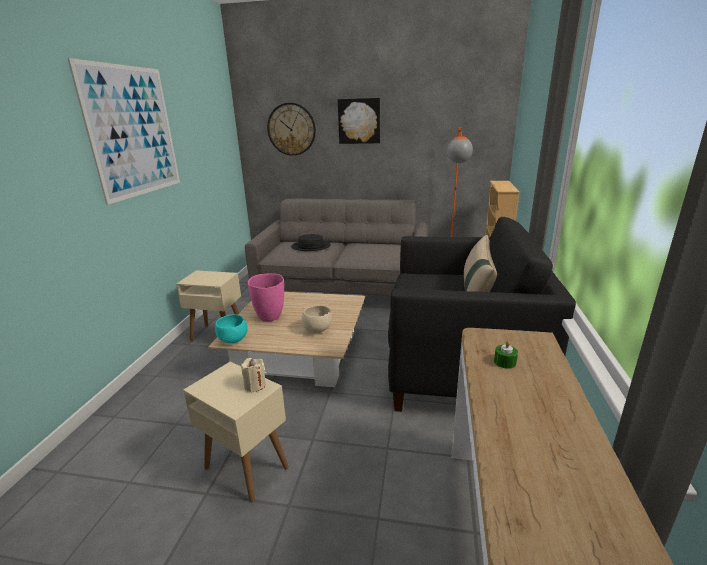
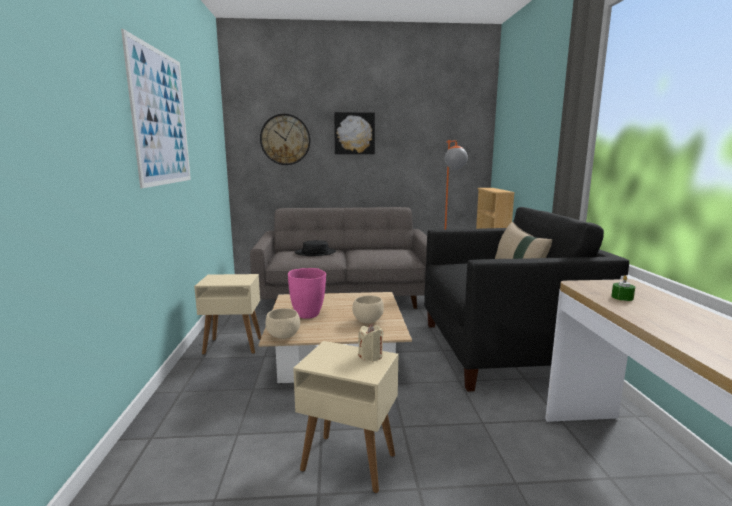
camera: 15 degrees left, 10 degrees down
(234, 340) = (284, 336): turquoise bowl -> beige bowl

